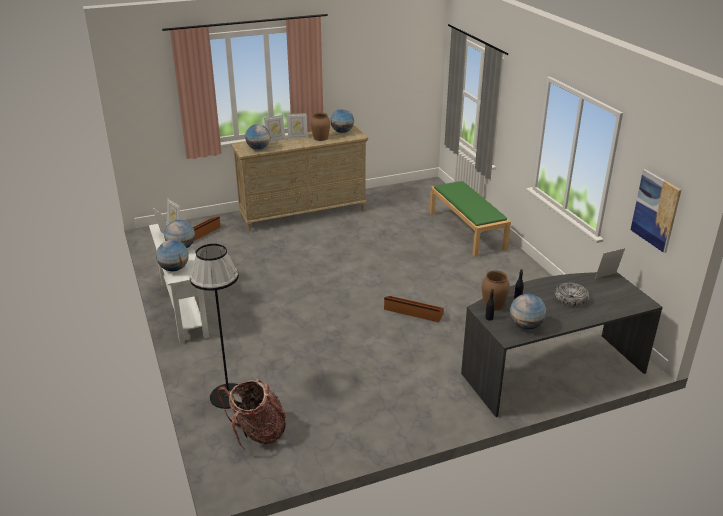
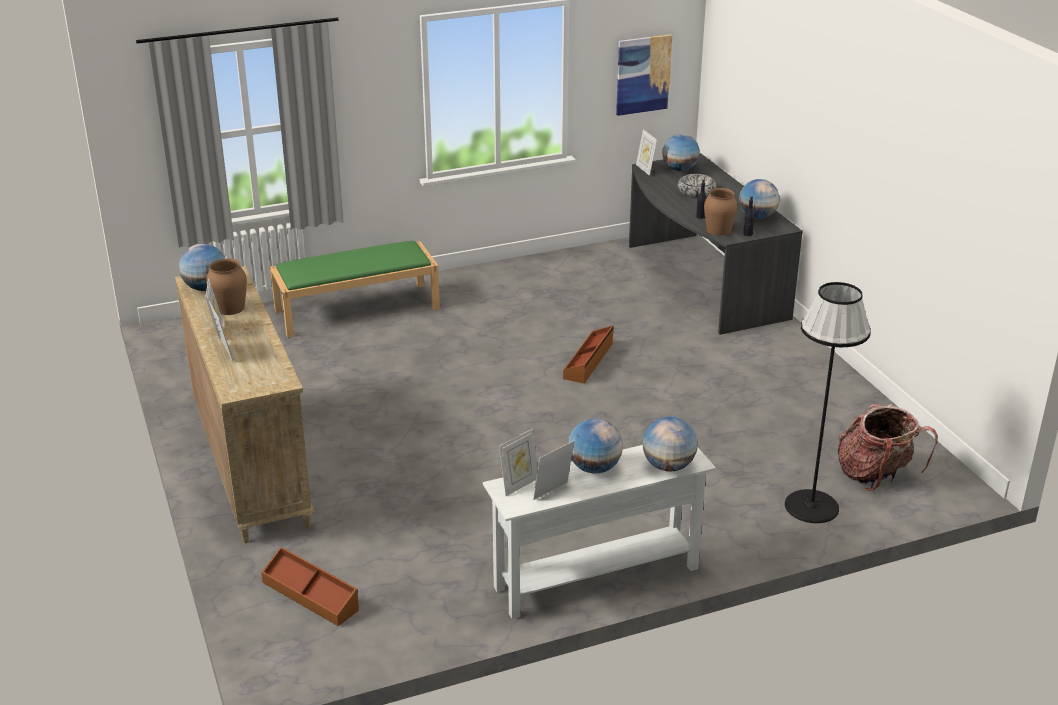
camera: 90 degrees left, 0 degrees up
(258, 148) = (264, 369): globe -> globe (679, 169)

